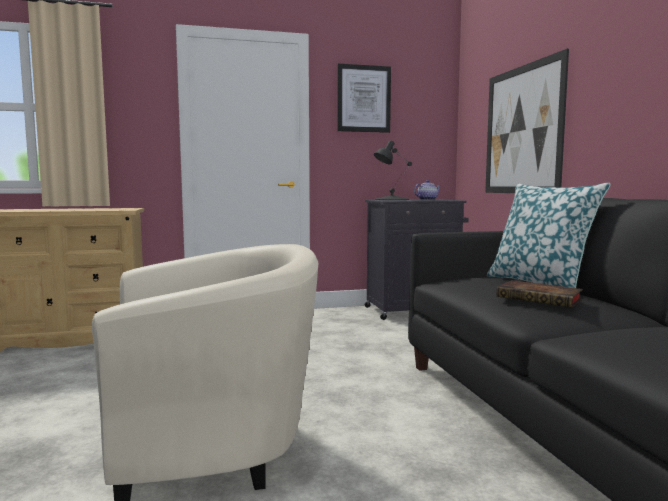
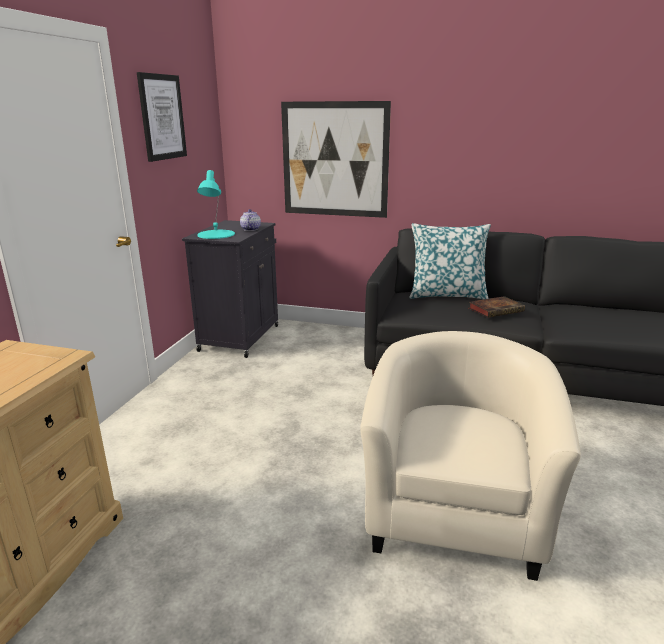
camera: 60 degrees left, 15 degrees up
(391, 199) = (215, 234): black table lamp -> turquoise table lamp

